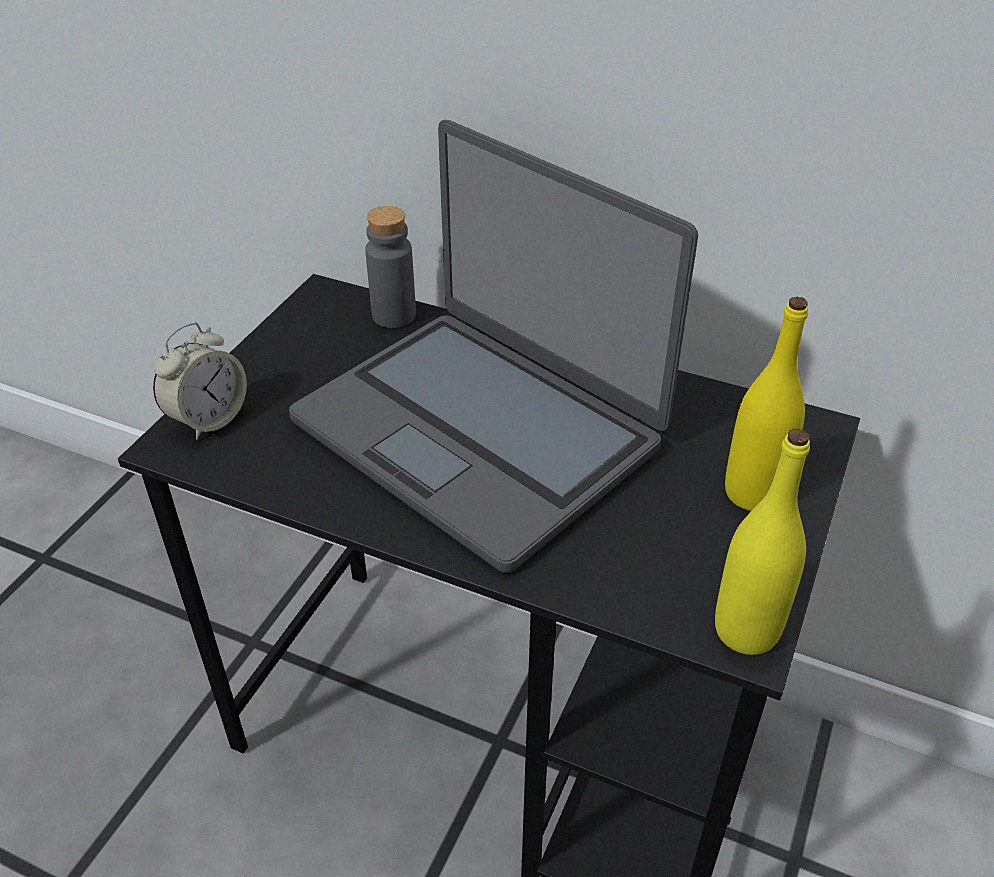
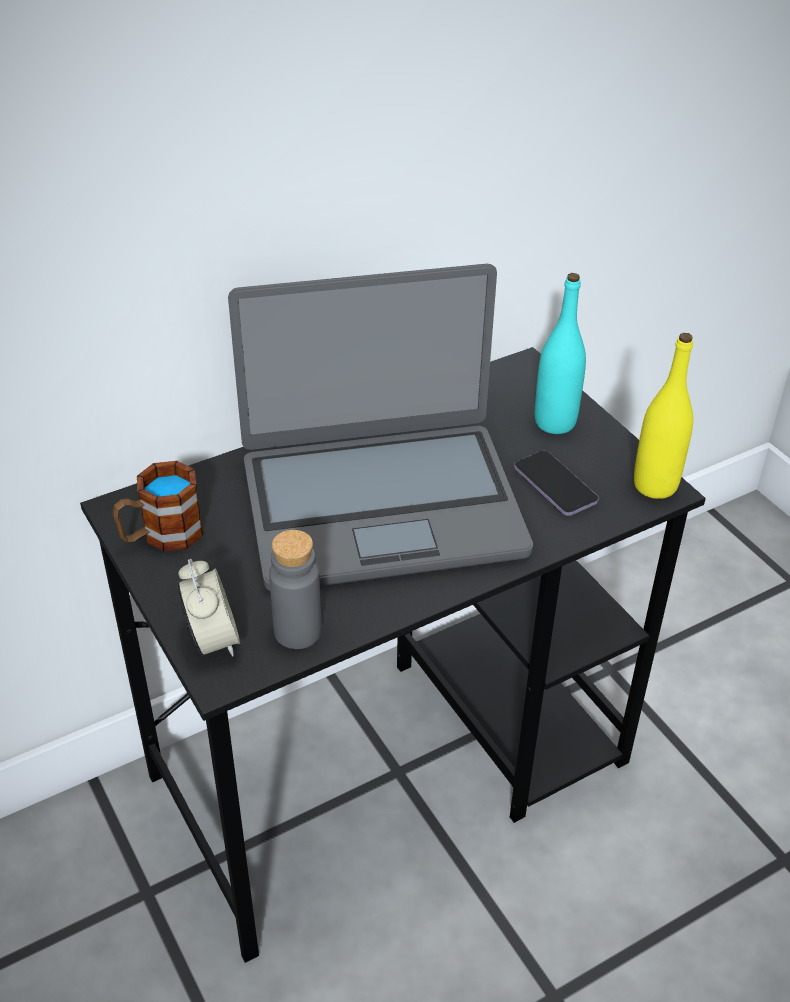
camera: 55 degrees left, 0 degrees up
(311, 330) = (161, 535): none -> mug
(394, 315) = (197, 484): grey bottle -> grey bottle (297, 631)
(646, 542) = (555, 485): none -> phone
(752, 493) = (555, 422): yellow bottle -> turquoise bottle

